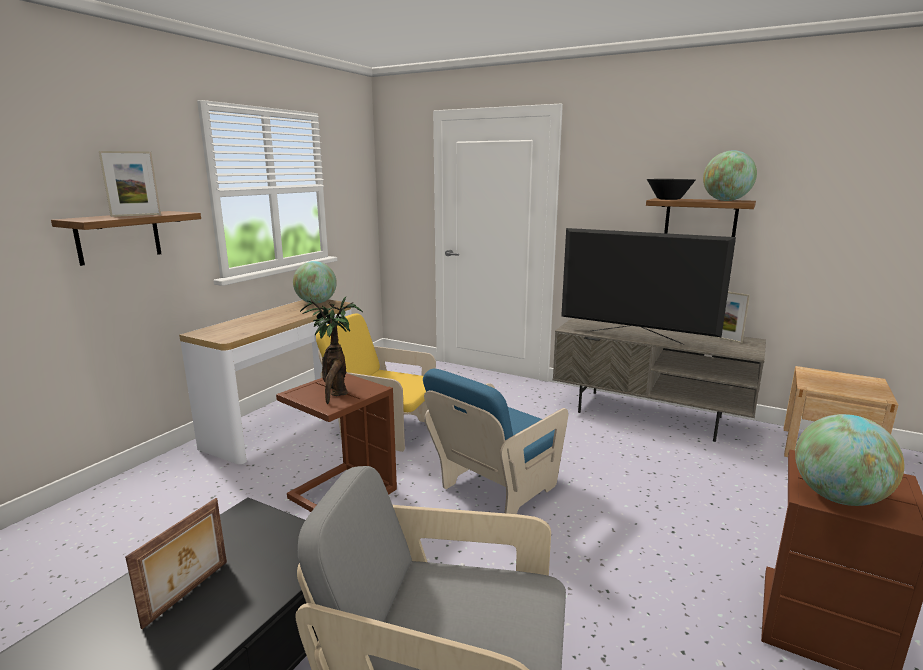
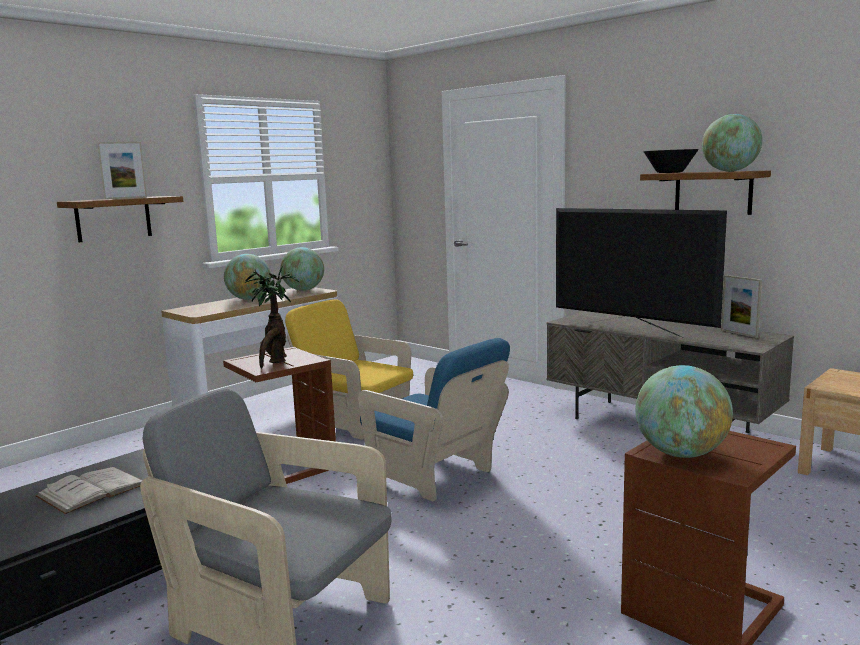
camera: 15 degrees right, 5 degrees down
(188, 593) = (92, 490): picture frame -> white book
(268, 316) = (249, 299): none -> globe
(496, 490) = (436, 476): blue armchair -> blue armchair turned 105 degrees counterclockwise

